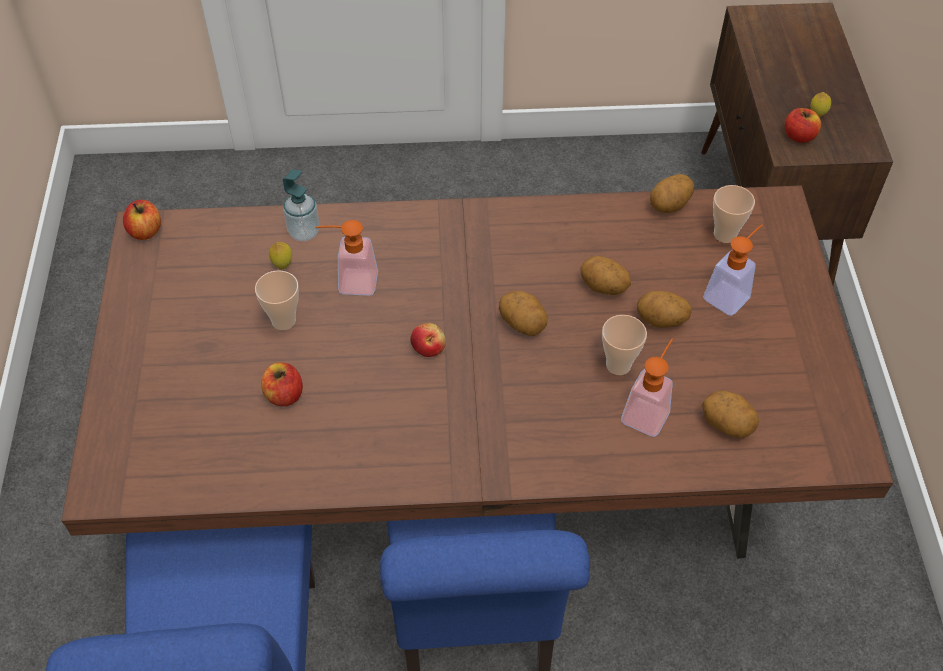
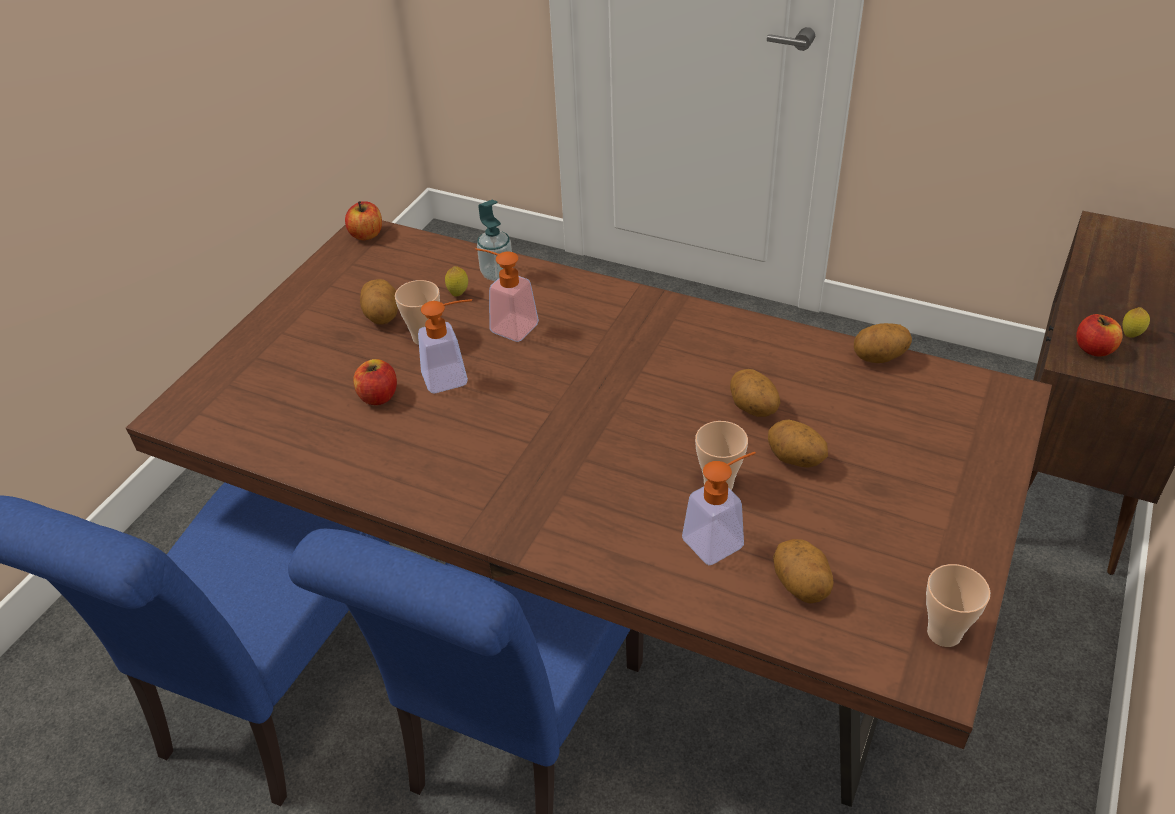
camera: 30 degrees right, 10 degrees down
(428, 347) = (537, 403): apple -> none
(523, 324) = (645, 414): potato -> potato (382, 316)
(725, 234) = (925, 403): cup -> cup (944, 633)
(730, 294) = (893, 461): soap dispenser -> soap dispenser (453, 376)

